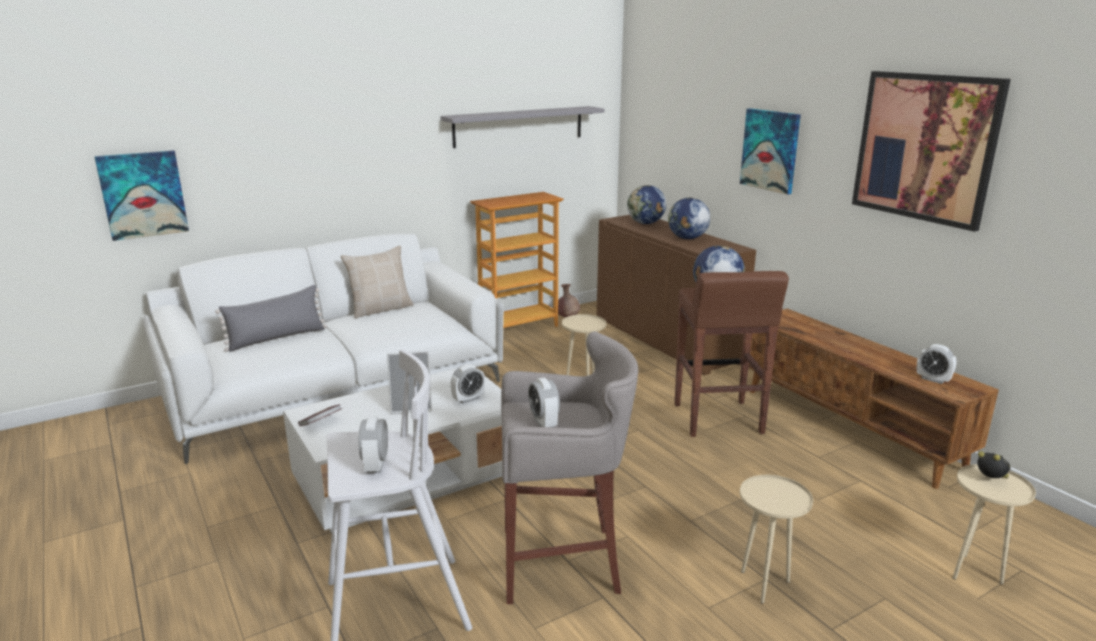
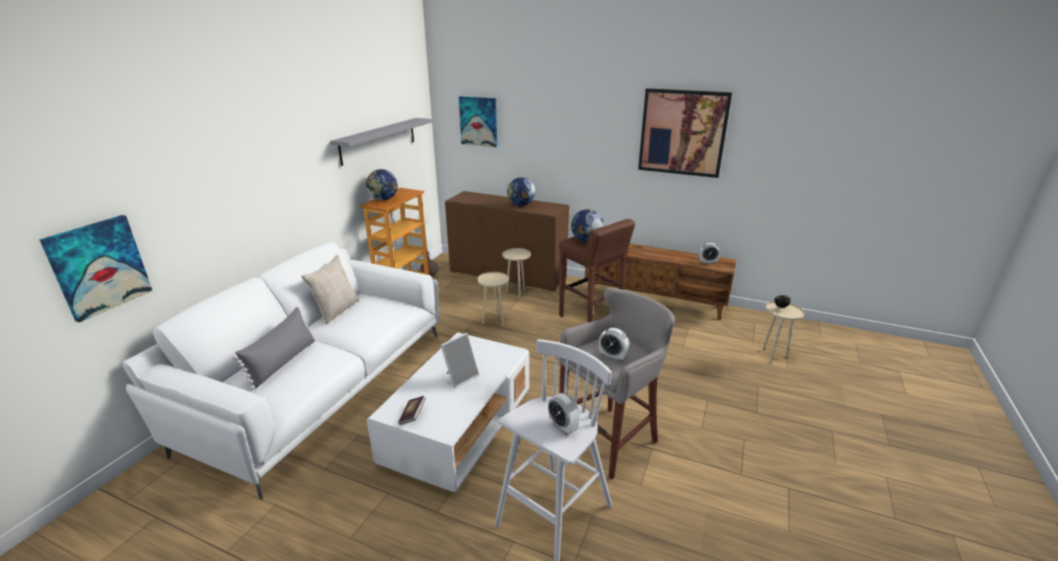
camera: 35 degrees left, 5 degrees up
(468, 399) = (490, 357): alarm clock -> none
(645, 223) = (479, 198): globe -> globe (383, 199)
(764, 585) = (710, 403): beige side table -> beige side table (517, 294)
(770, 150) = (572, 140): picture -> picture (479, 121)

